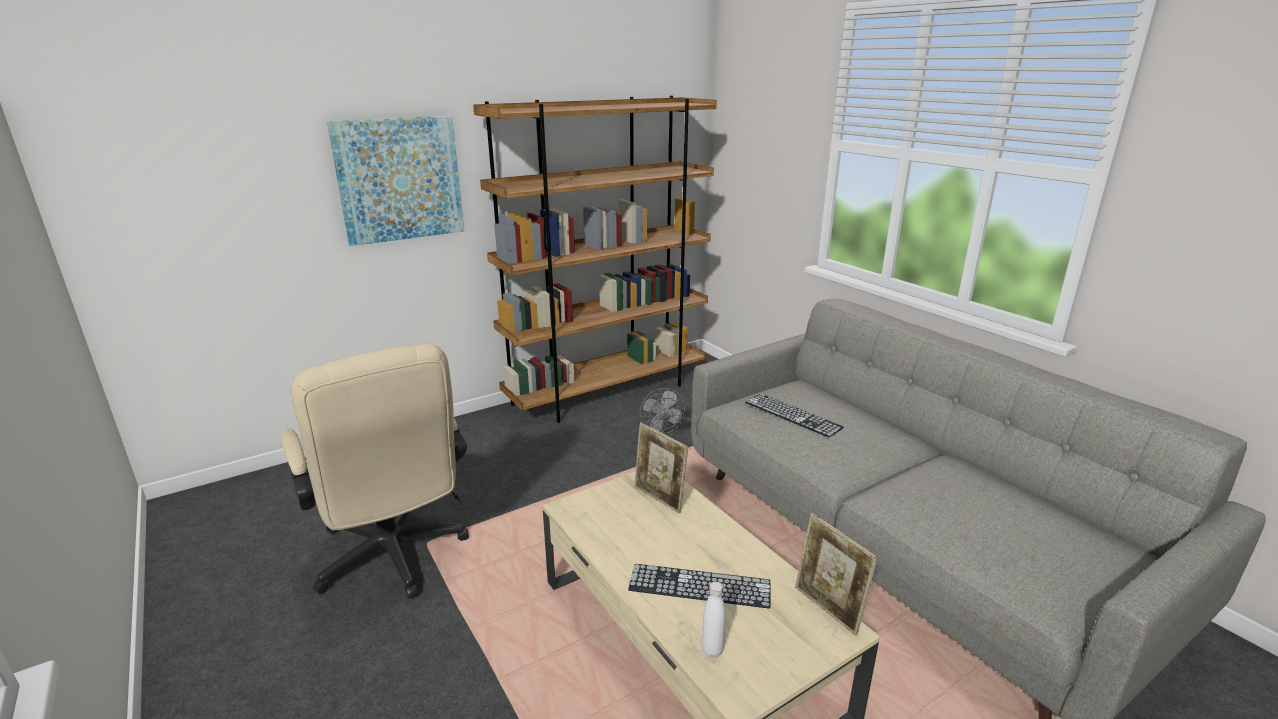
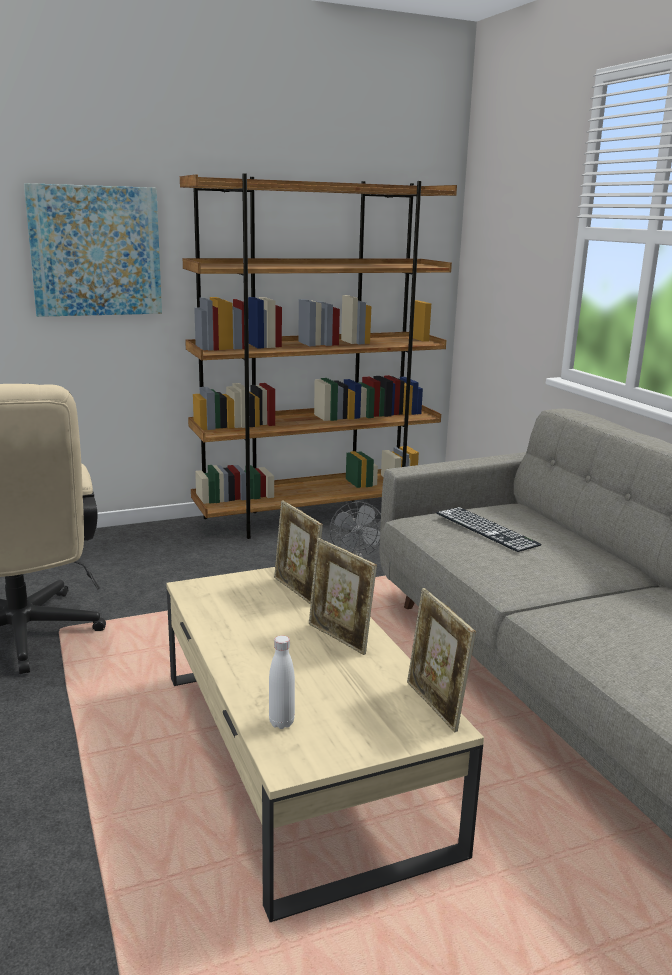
camera: 10 degrees right, 5 degrees down
(699, 586) = (298, 668): keyboard -> none
(718, 547) = (339, 638): none -> picture frame

